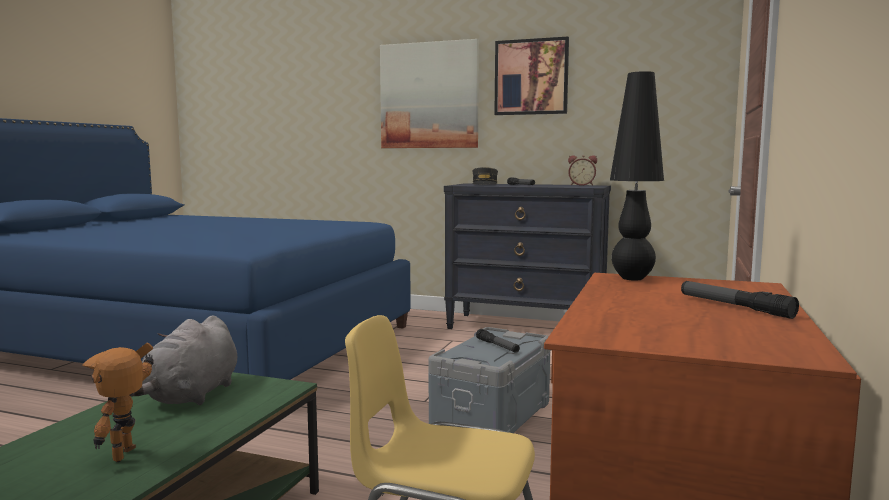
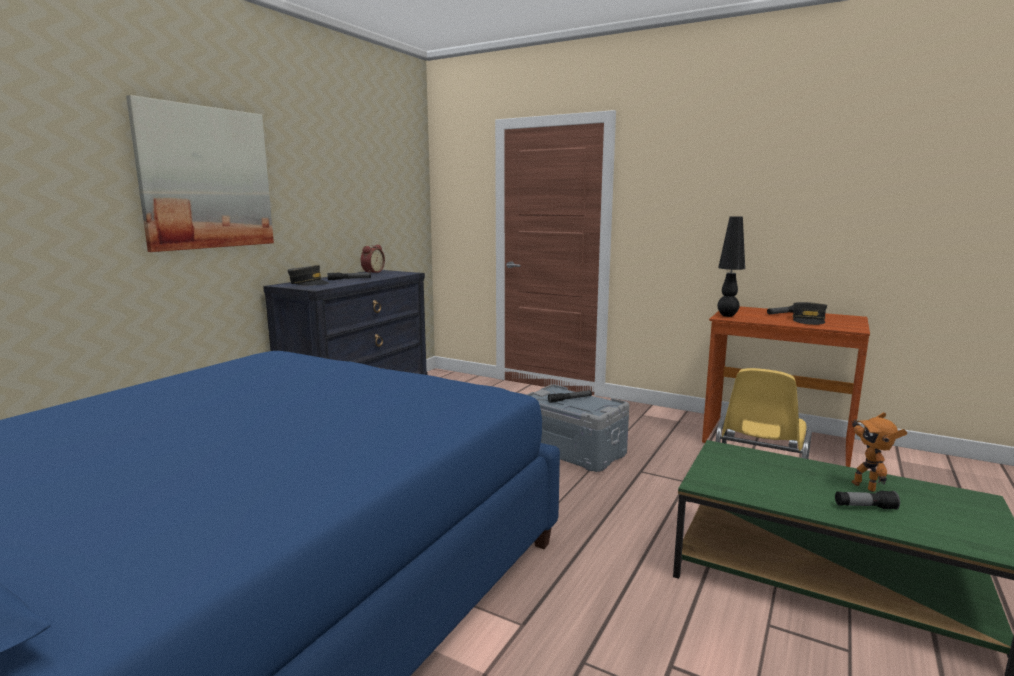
camera: 80 degrees left, 5 degrees up
(78, 443) = (865, 507): none -> flashlight
(130, 455) = (865, 486): toy robot -> toy robot turned 60 degrees clockwise
(191, 396) = (754, 478): grey plush toy -> none
(531, 77) = (310, 166): picture -> none
(655, 314) = (808, 320): none -> grey cap

